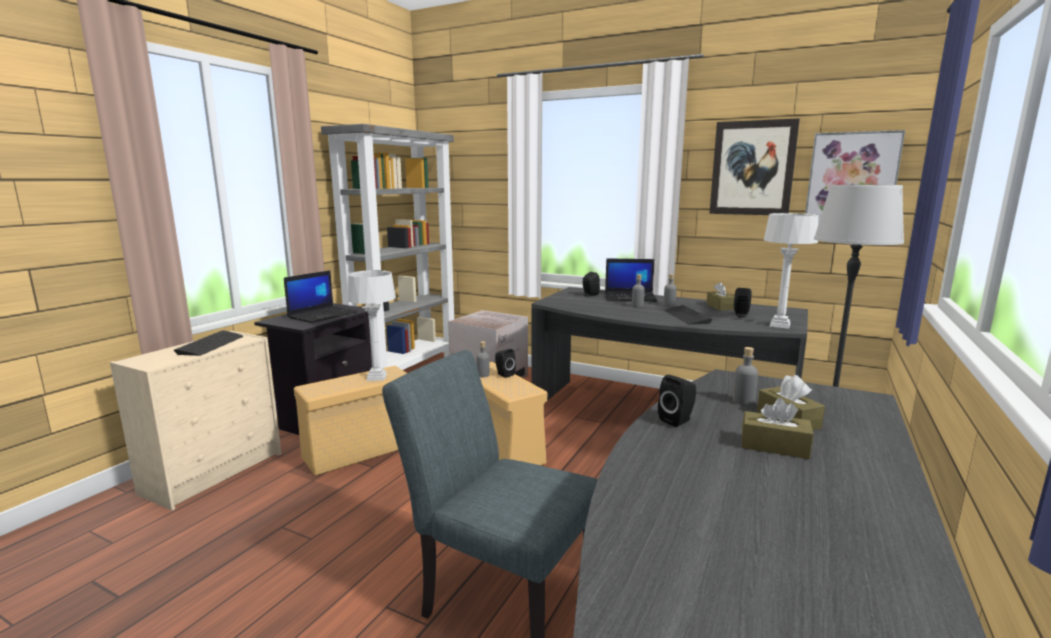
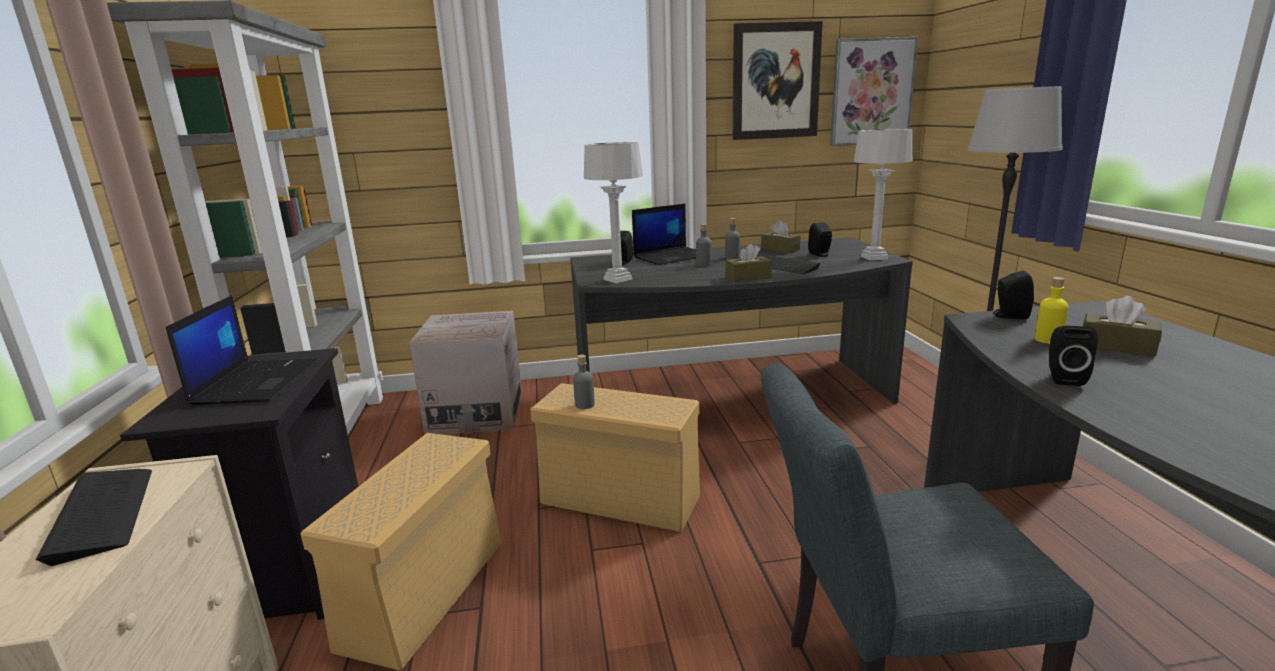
camera: 35 degrees left, 5 degrees up
(377, 377) = (433, 461): grey table lamp -> grey table lamp (618, 279)
(504, 374) = (609, 395): black speaker -> black speaker (1009, 316)
(743, 401) = (1048, 340): grey bottle -> yellow bottle
(774, 446) = (1177, 375): brown tissue box -> brown tissue box (748, 277)

